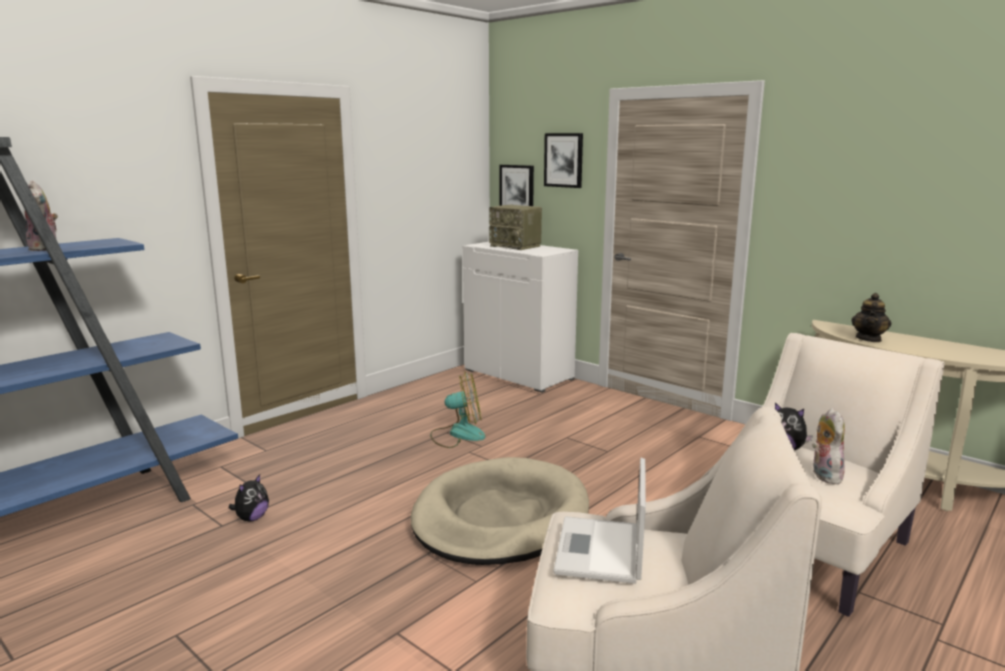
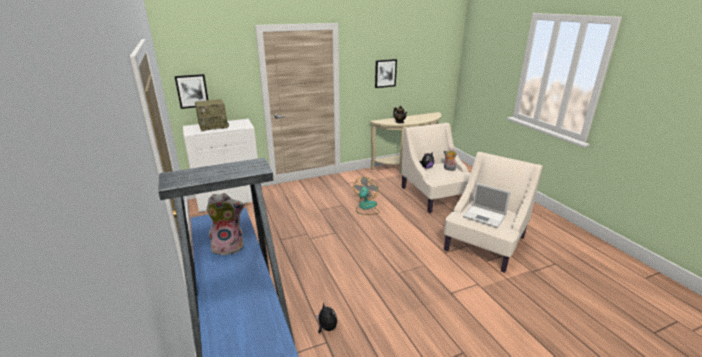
camera: 65 degrees left, 10 degrees up
(458, 434) = (286, 237): fan -> fan (366, 207)
(500, 517) = (380, 246): beige dog bed -> none
(564, 160) = (228, 68): picture -> picture (385, 73)

